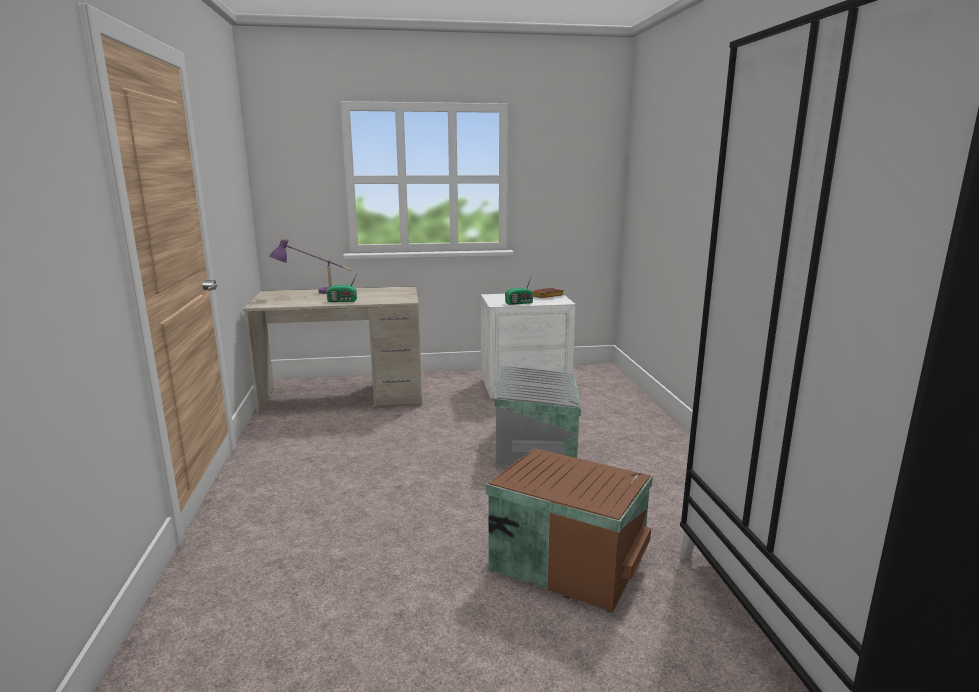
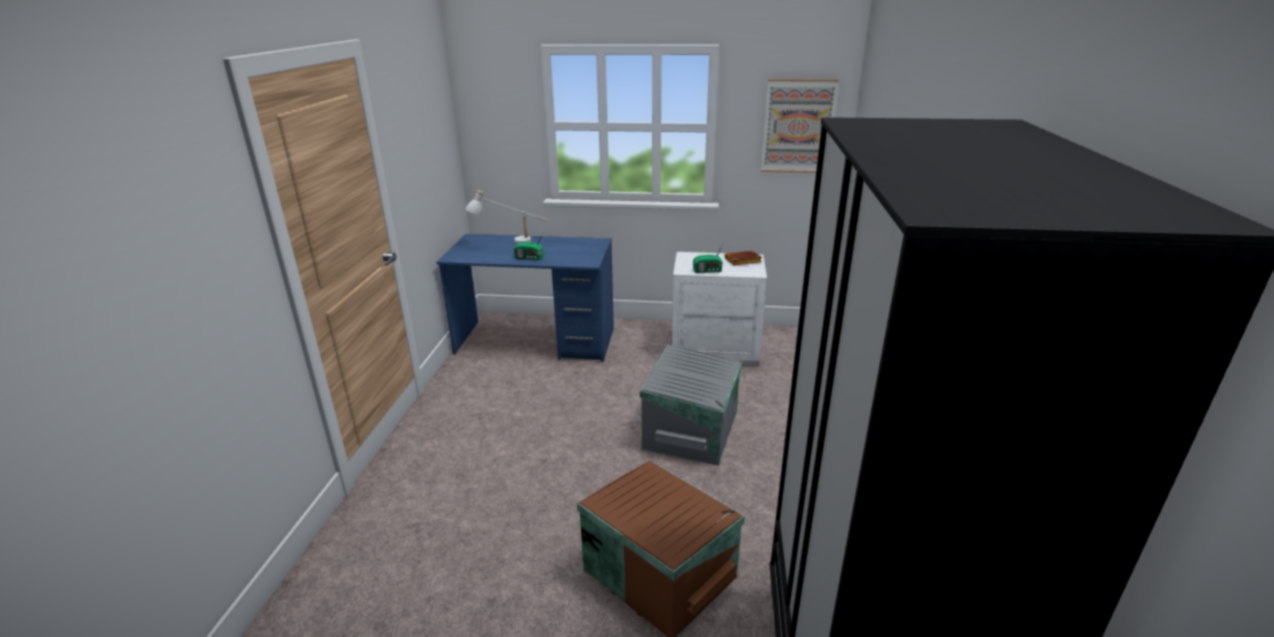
camera: 15 degrees right, 10 degrees up
(314, 293) = (510, 243): purple table lamp -> white table lamp
(344, 396) = (536, 341): beige desk -> blue desk
(579, 176) = (798, 126): none -> picture

